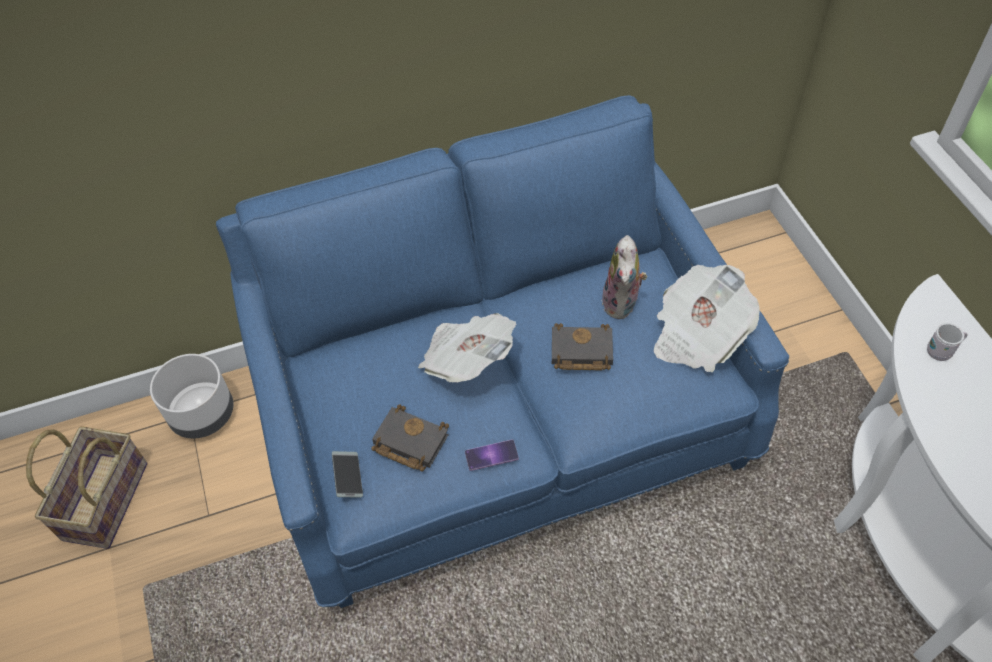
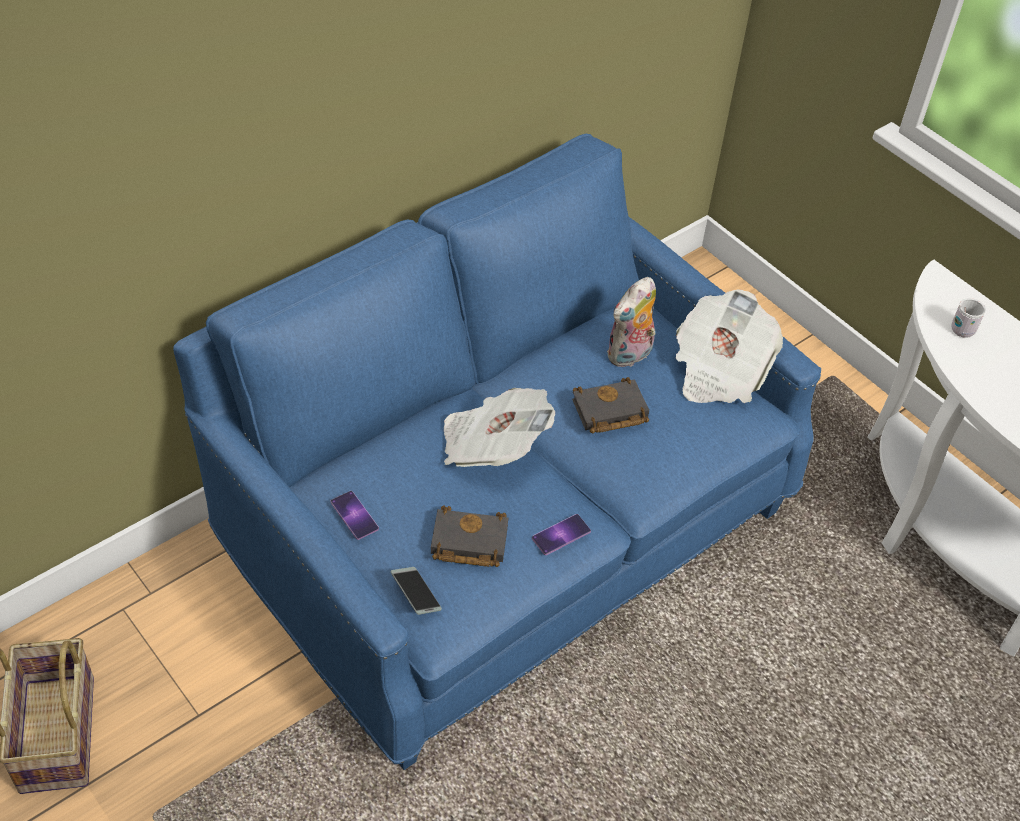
camera: 25 degrees left, 5 degrees down
(203, 414) = (140, 604): grey planter -> none
(330, 393) = (354, 515): none -> phone
(622, 304) = (630, 356): plush toy -> plush toy turned 60 degrees clockwise

